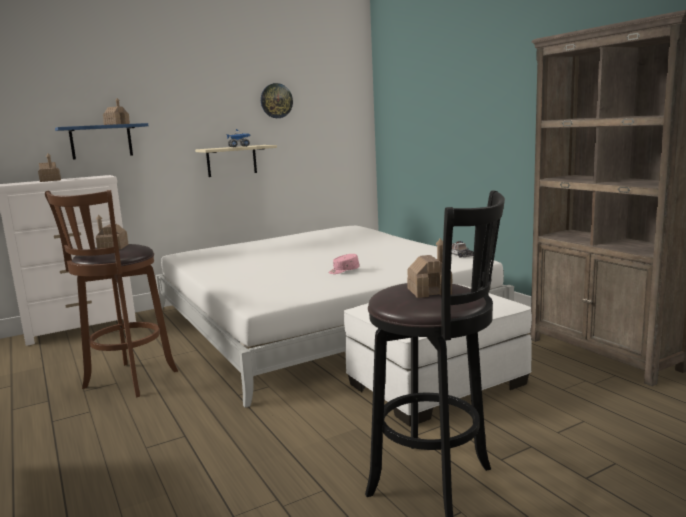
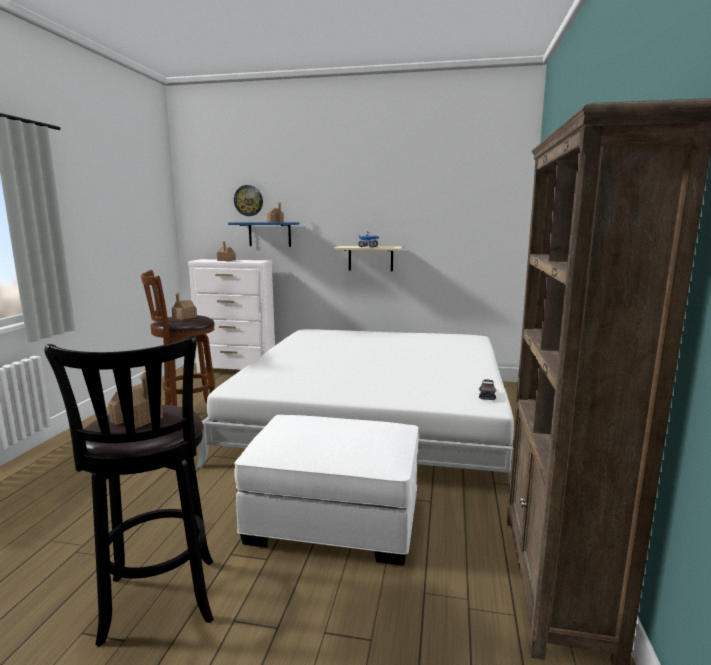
camera: 40 degrees right, 0 degrees up
(276, 100) = (419, 206): wall clock -> wall clock (248, 200)
(343, 271) = (353, 378): pink cap -> none

